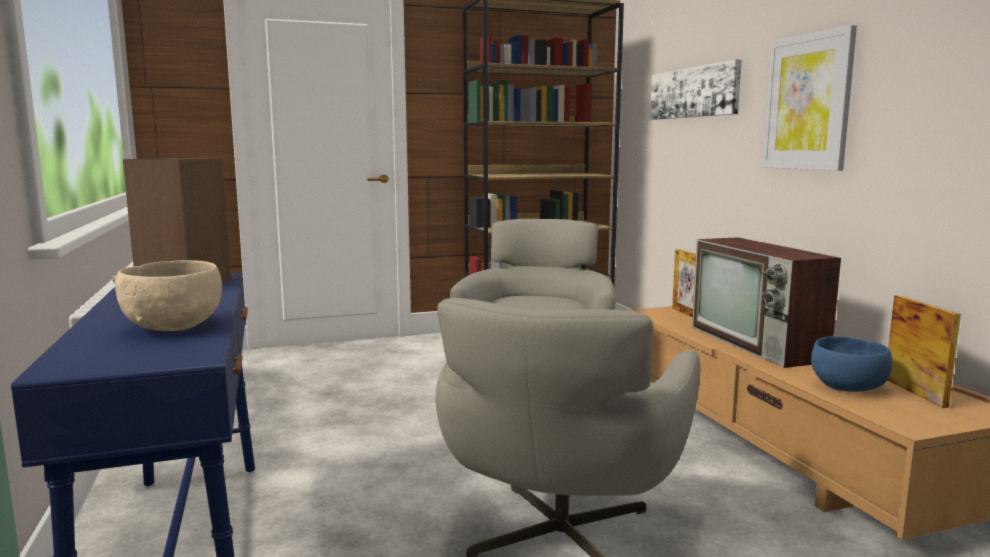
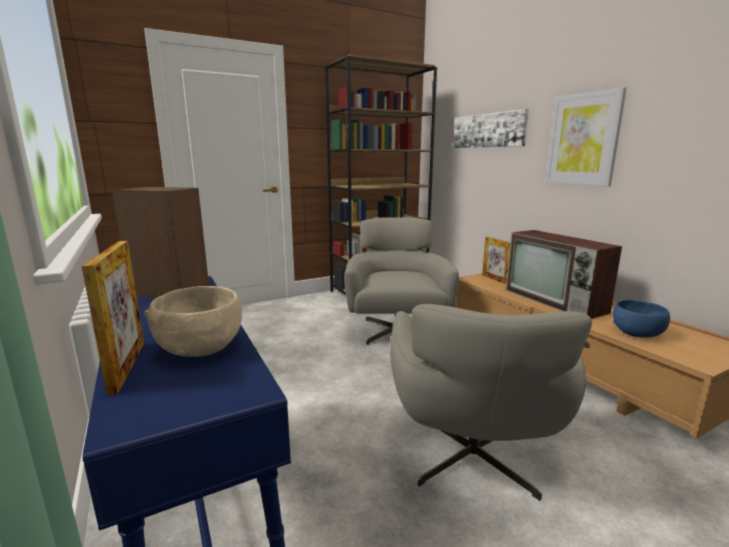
camera: 10 degrees left, 5 degrees up
(914, 392) = (678, 335): picture frame -> picture frame (127, 366)

